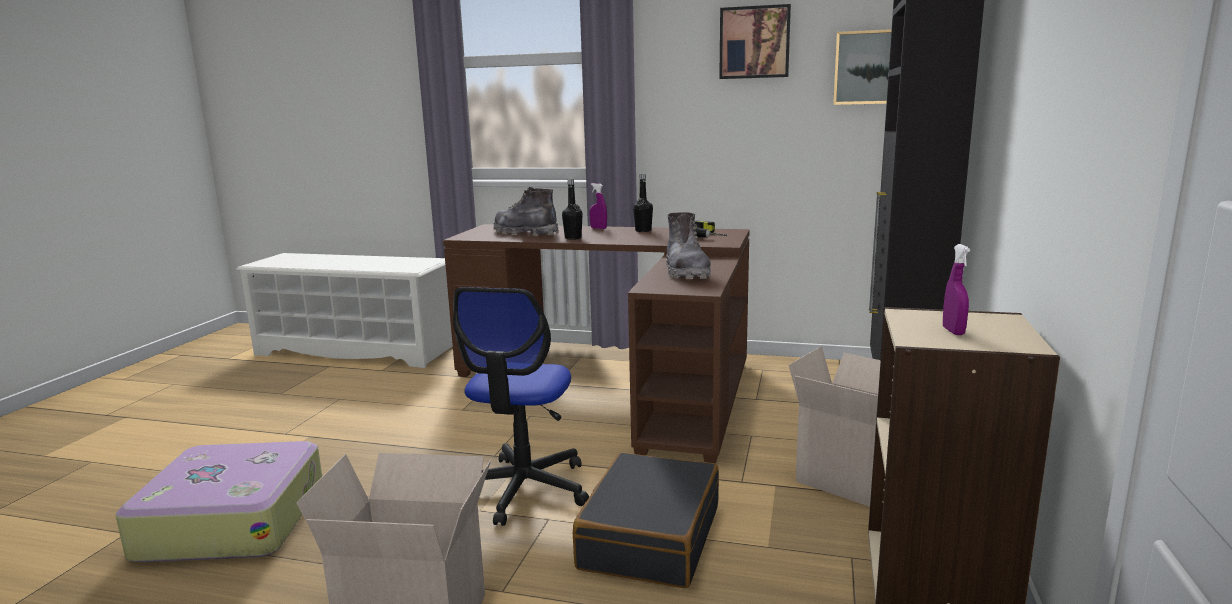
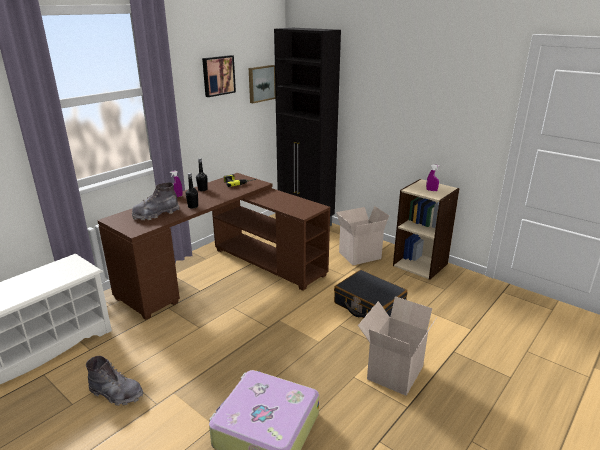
camera: 65 degrees left, 10 degrees up
(523, 489) = (309, 326): office chair -> none
(686, 273) = (285, 202): grey boot -> grey boot (116, 393)

